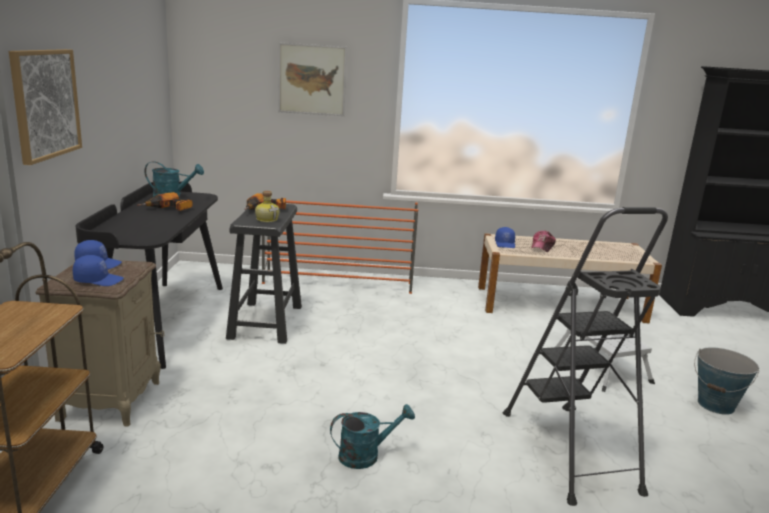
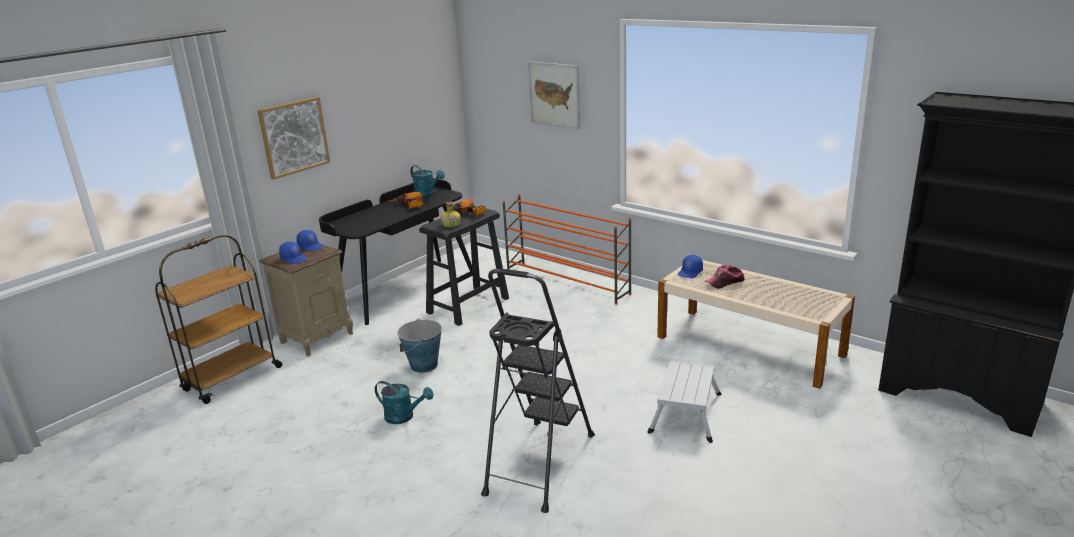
camera: 40 degrees right, 5 degrees up
(716, 405) = (740, 479): bucket -> bucket (424, 365)

